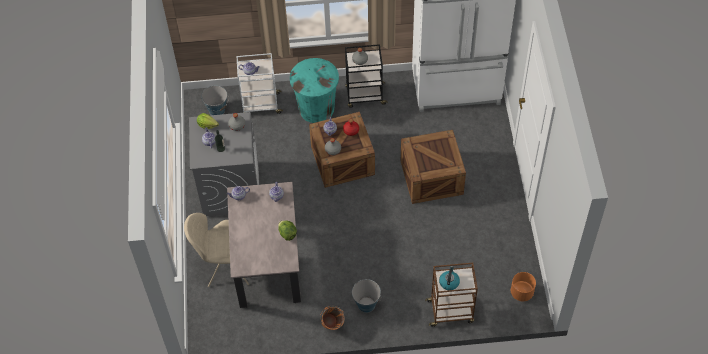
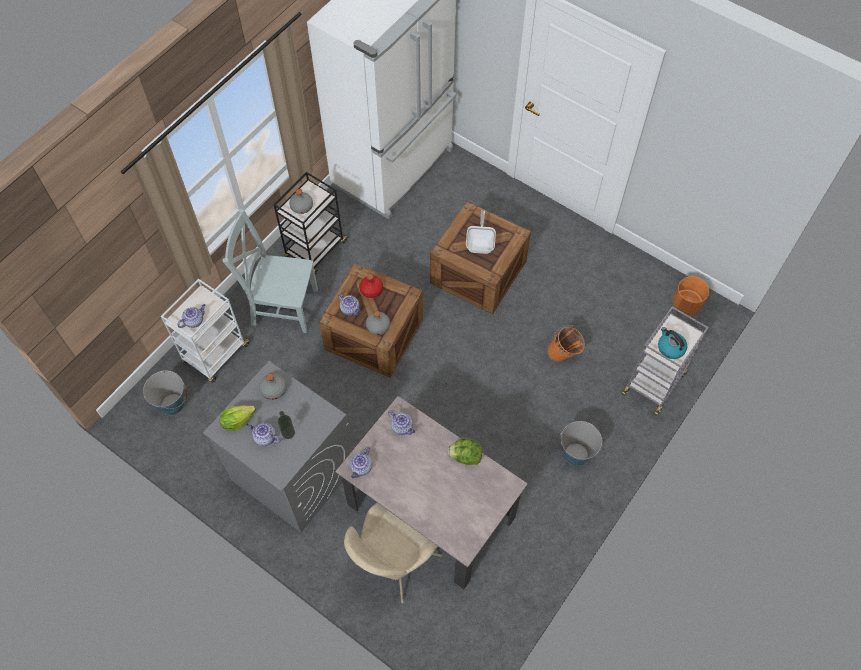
camera: 50 degrees left, 5 degrees up
(316, 108) = (281, 305): turquoise trash can -> grey chair
(332, 327) = (574, 510): orange bucket -> orange bucket (564, 355)
(432, 155) = (480, 243): none -> frying pan
(451, 311) = (654, 382): brown cart -> grey cart

